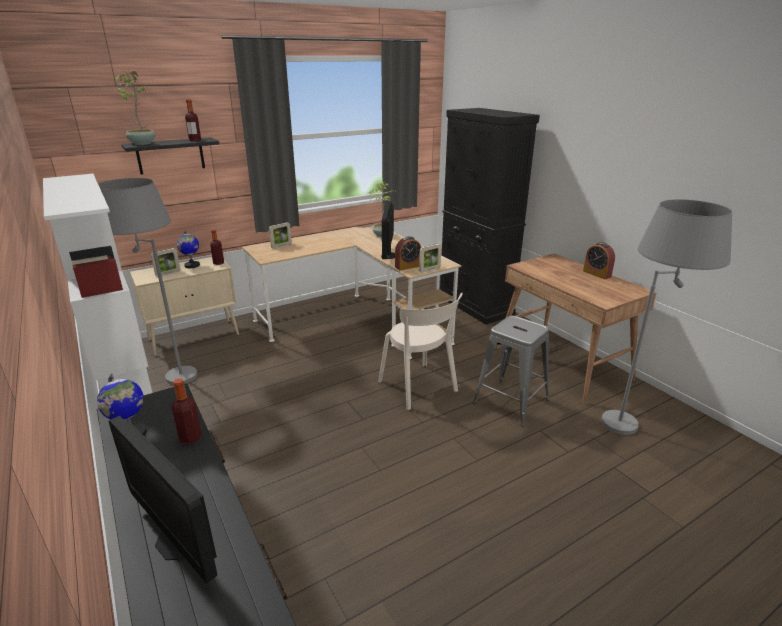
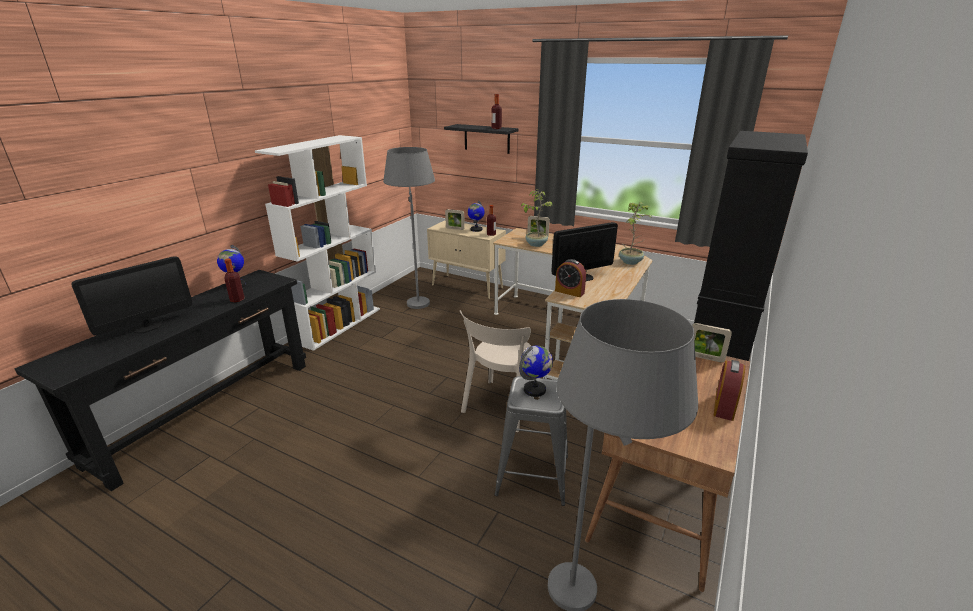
camera: 60 degrees right, 0 degrees up
(141, 144) = (462, 125): potted plant -> potted plant (535, 244)
(178, 541) = (147, 327): monitor -> monitor turned 150 degrees counterclockwise
(430, 269) = (577, 303): picture frame -> picture frame (705, 358)
(515, 328) = (535, 390): none -> globe

